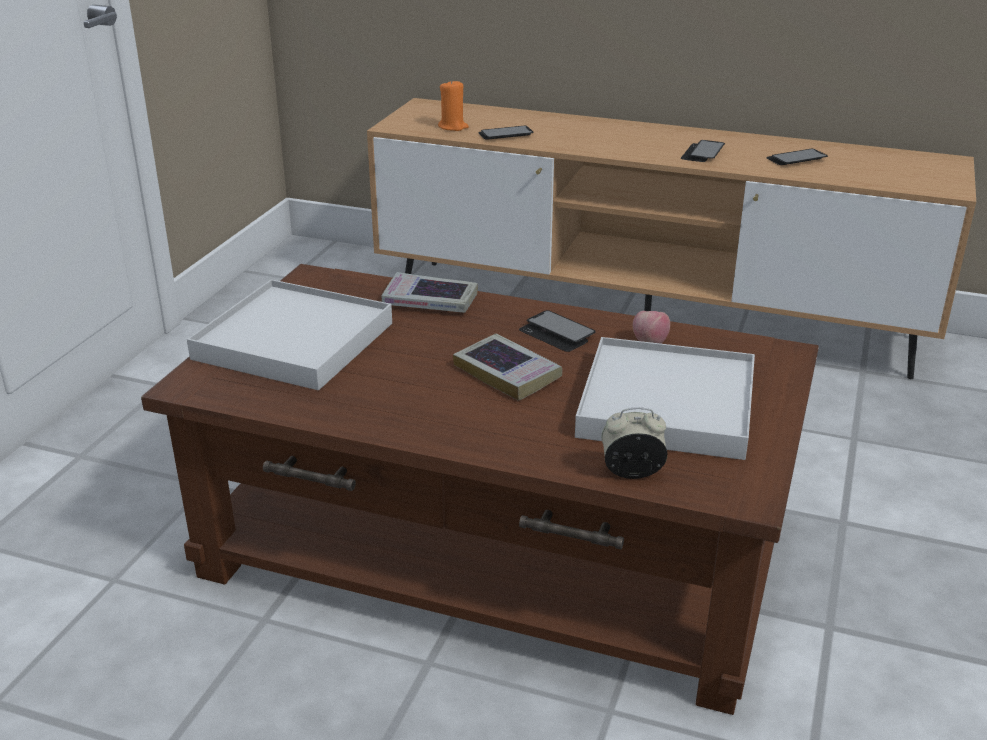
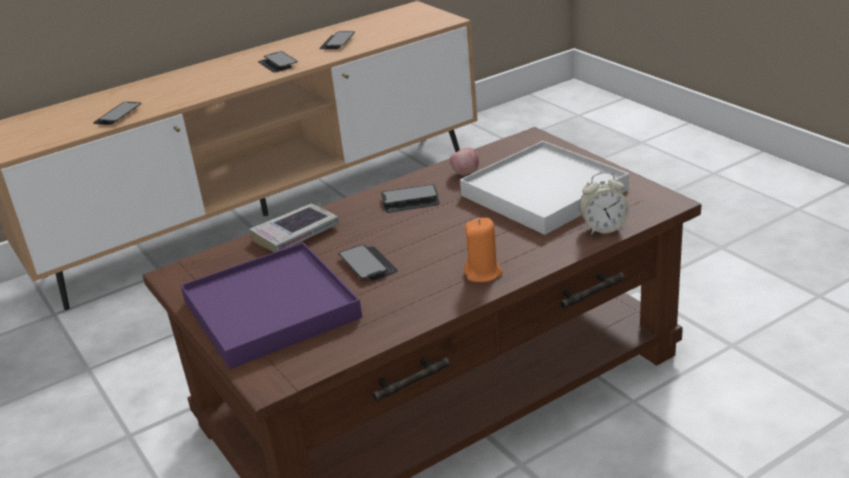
camera: 50 degrees left, 0 degrees up
(294, 341) = (271, 310): white tray -> purple tray
(412, 357) = (368, 264): none -> phone
(453, 127) = (62, 130): orange candle -> orange candle (483, 273)
(507, 373) = (437, 234): book -> none
(632, 472) = (603, 228): alarm clock -> alarm clock turned 135 degrees counterclockwise

